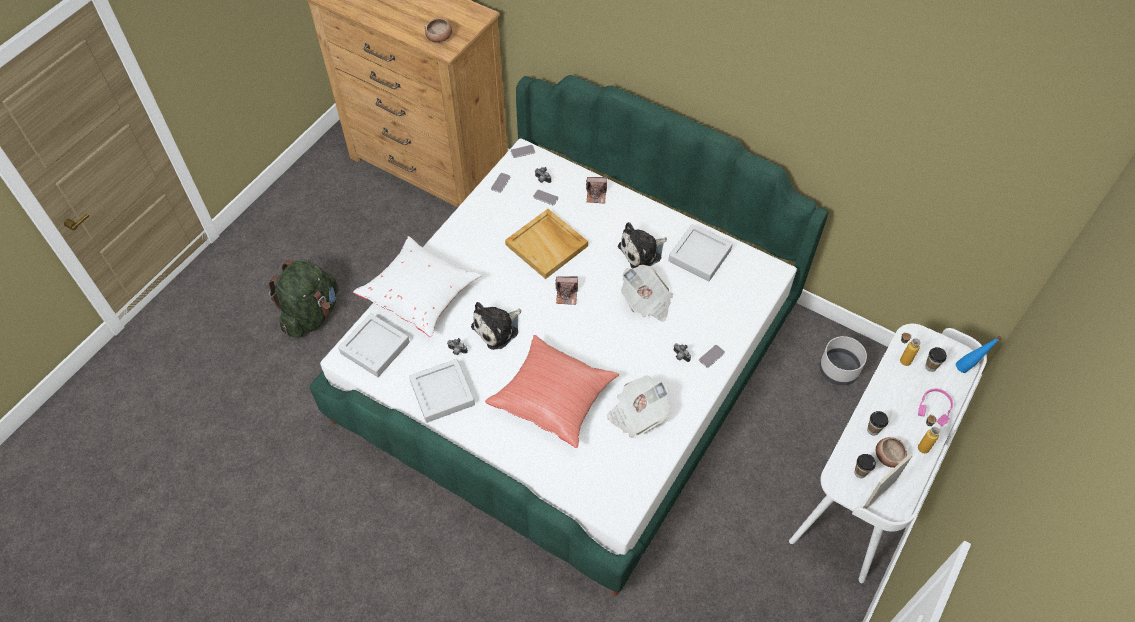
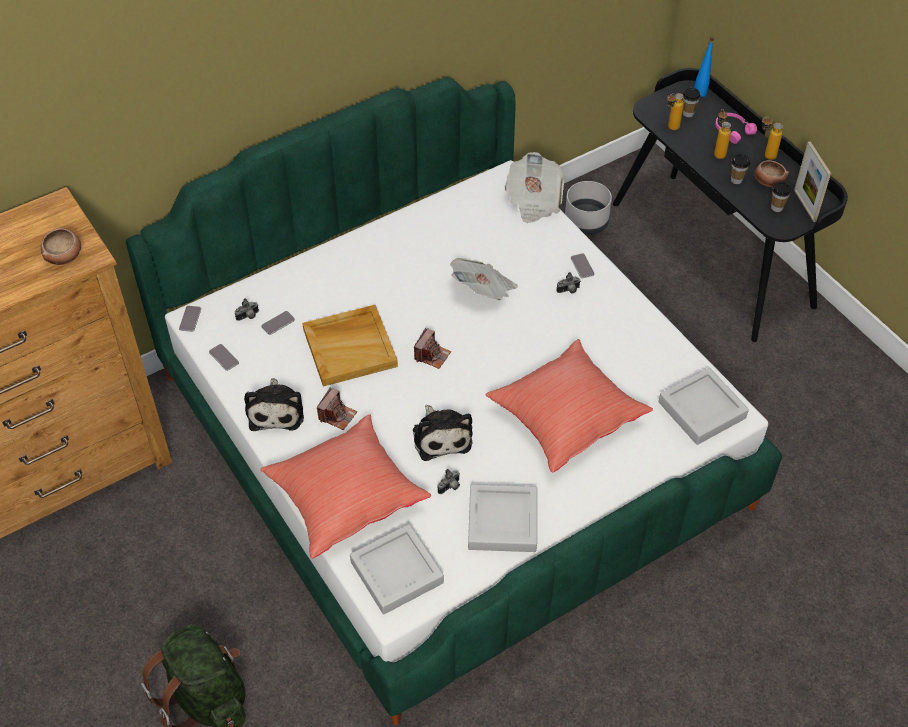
camera: 65 degrees left, 5 degrees down
(420, 295) = (345, 497): white pillow -> red pillow
(596, 195) = (307, 276): camera -> camera (337, 415)
(637, 414) = (621, 353): newspaper -> newspaper (533, 201)
(642, 252) = (414, 268): plush toy -> plush toy (276, 410)
(699, 255) = (450, 224): grey tray -> grey tray (702, 410)
(870, 477) = (713, 253): white desk -> black desk
(898, 405) = (718, 152): none -> bottle

